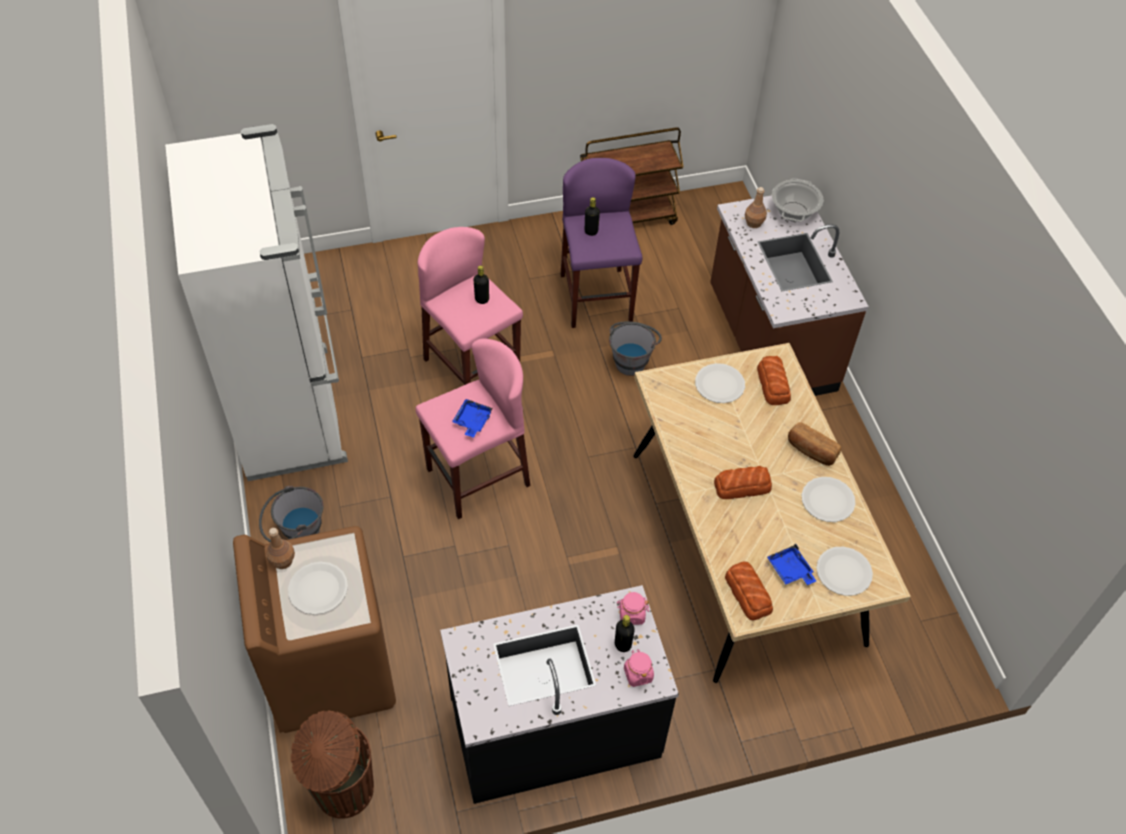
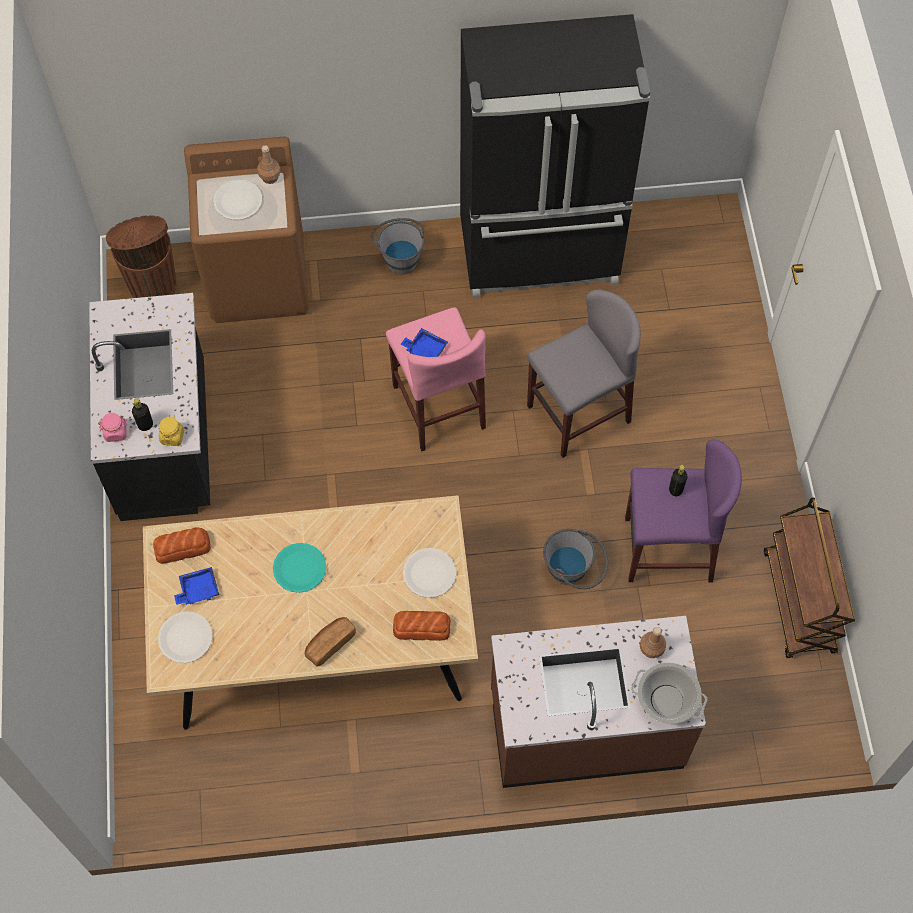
camera: 100 degrees right, 10 degrees up
(291, 411) = (540, 255): white fridge -> black fridge
(472, 367) = (578, 414): pink stool -> grey stool
(482, 299) = (582, 372): black bottle -> none
(631, 614) = (172, 436): pink jar -> yellow jar
(743, 486) = (299, 568): bread -> turquoise plate
(827, 500) = (267, 644): white plate -> none

